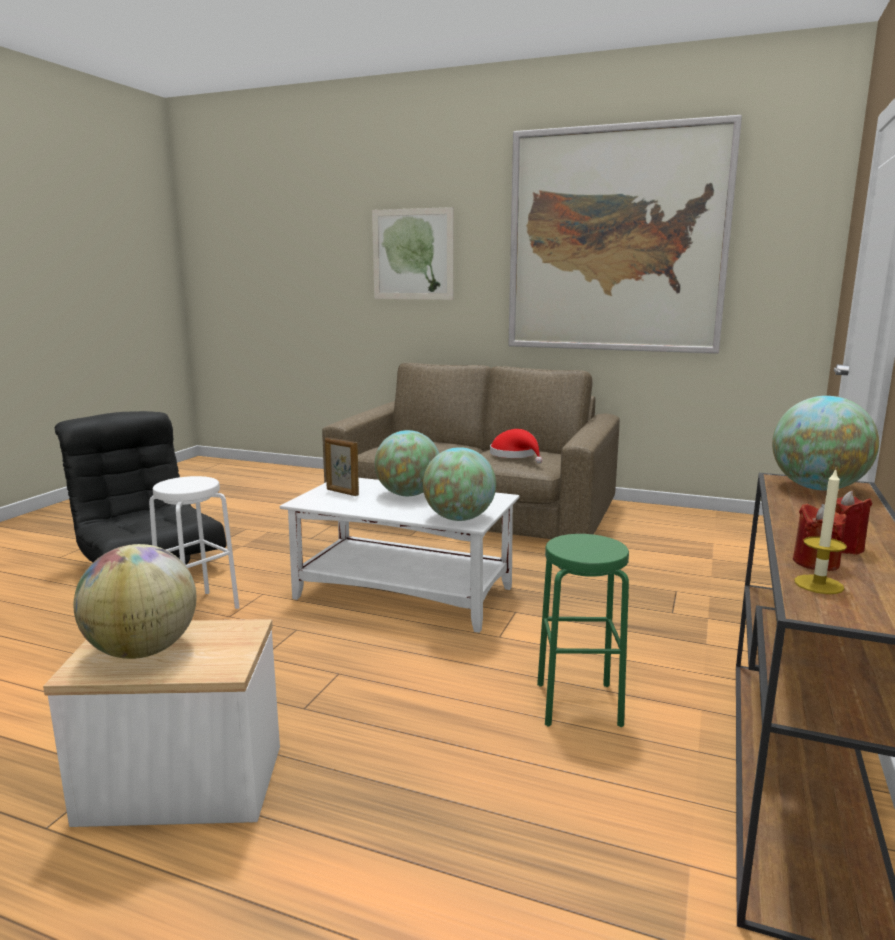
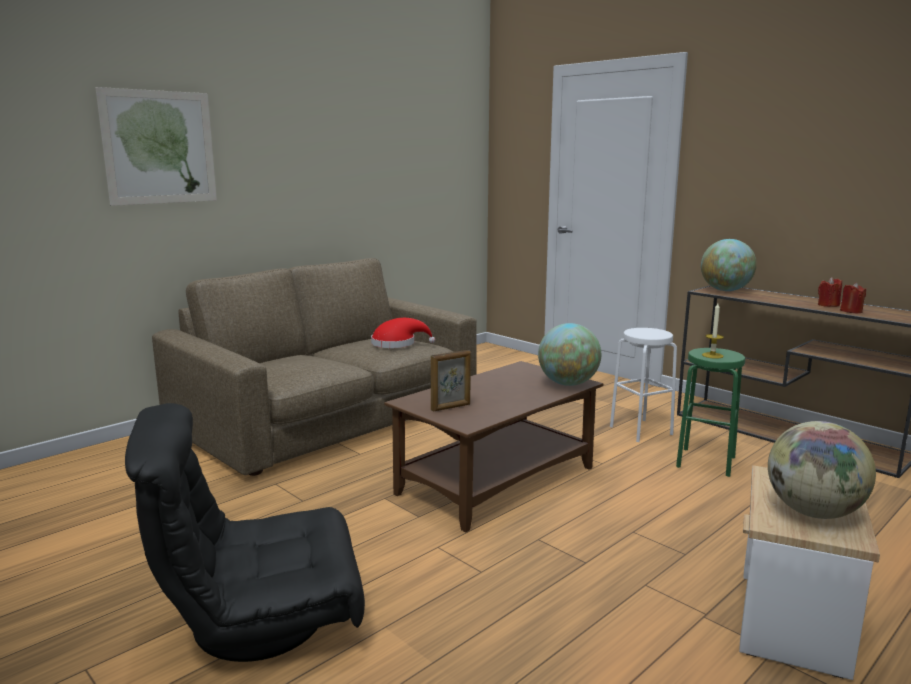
camera: 65 degrees left, 0 degrees up
(198, 609) = (447, 589): white stool -> white stool (641, 430)
(405, 593) = (497, 480): white coffee table -> brown coffee table
(408, 494) = (485, 388): globe -> none
(616, 241) = (361, 138): picture -> none
(818, 584) = (880, 316): candle -> candle (712, 355)

